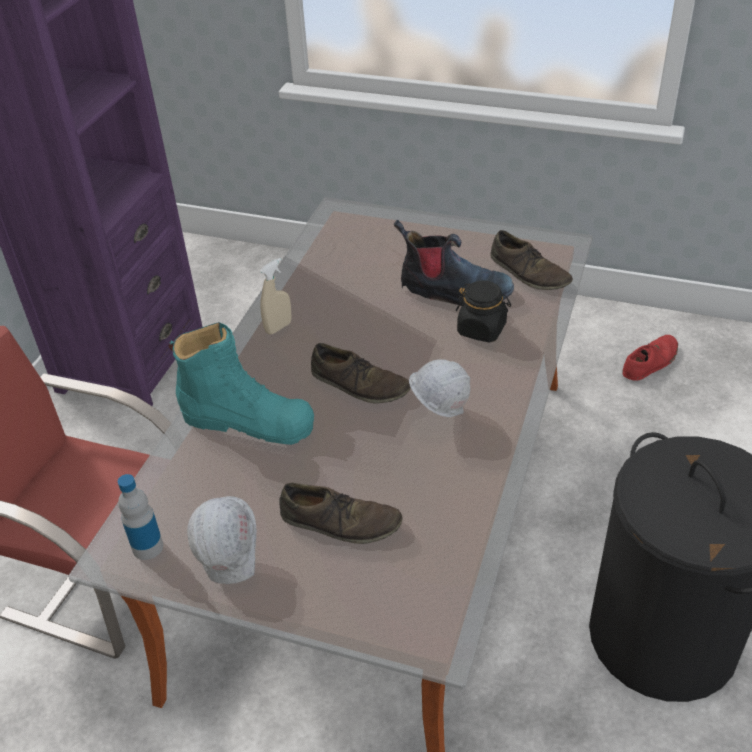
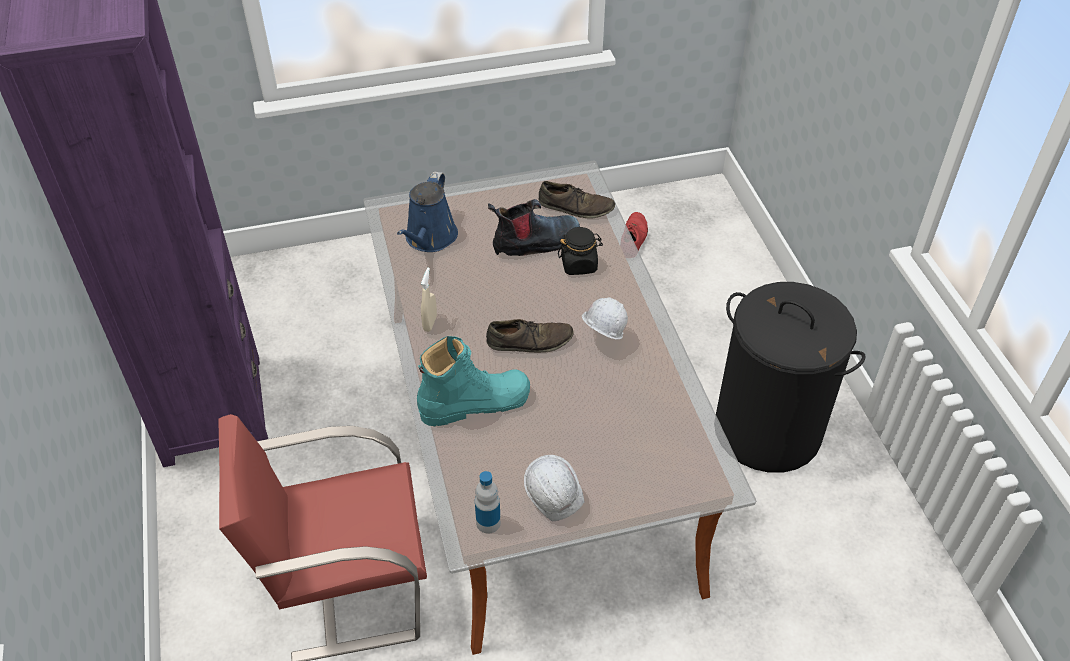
camera: 35 degrees left, 5 degrees up
(340, 522) = (601, 442): brown shoe -> none
(351, 251) = (429, 238): none -> blue watering can

